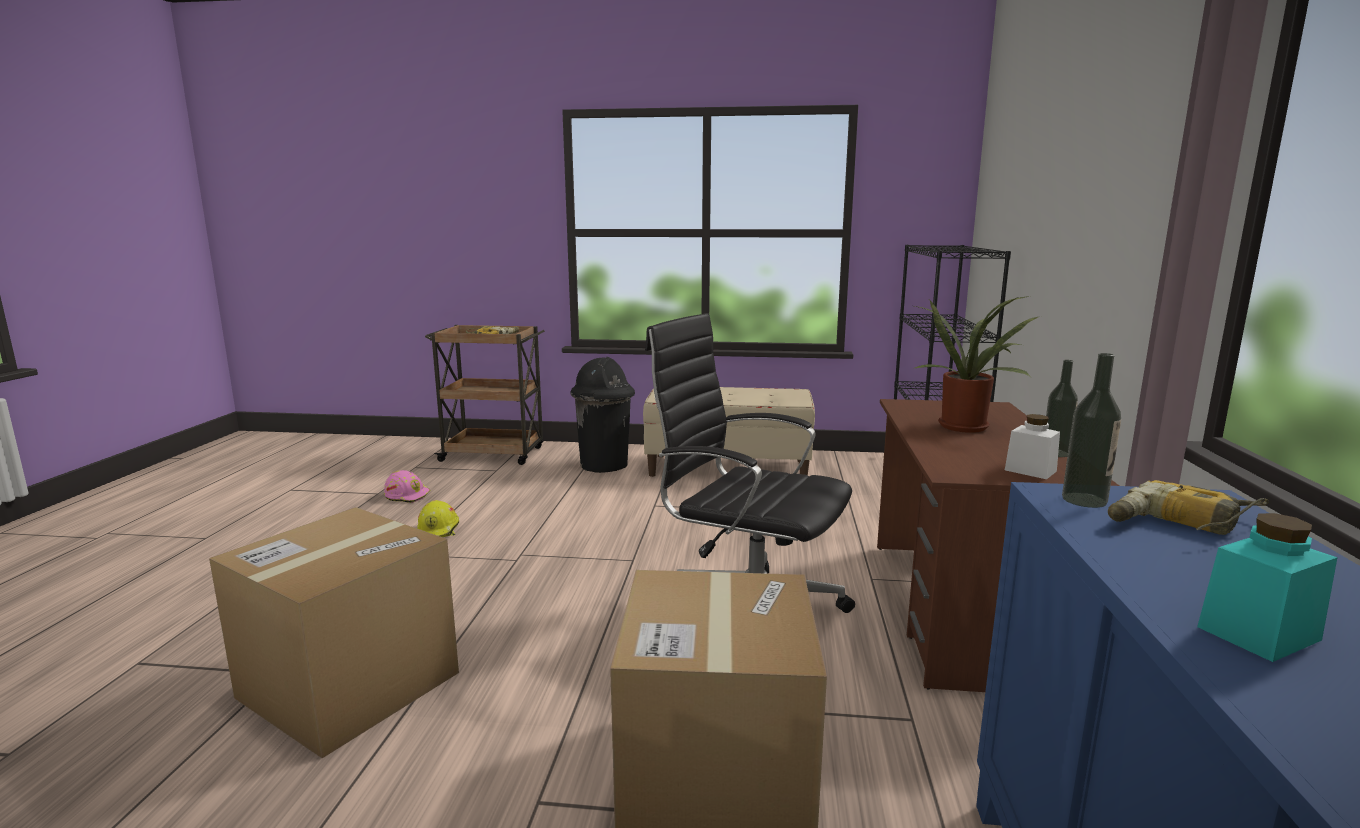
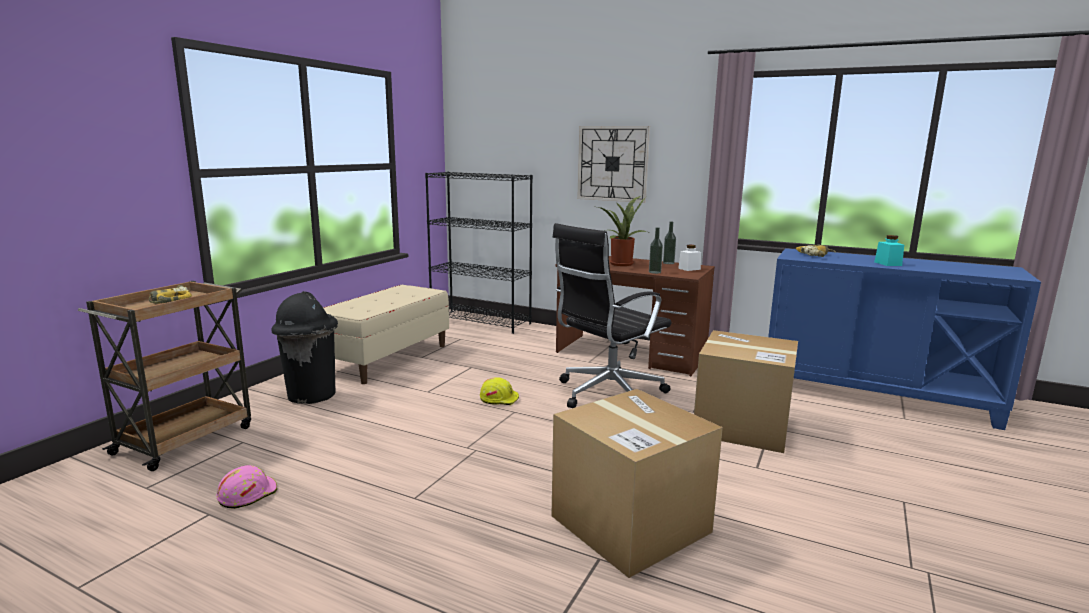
camera: 70 degrees left, 0 degrees up
(438, 531) = (375, 480): yellow hard hat -> yellow hard hat (499, 399)
(1084, 500) = (796, 257): bottle -> bottle (654, 272)
(1087, 230) = (612, 163): none -> wall clock

